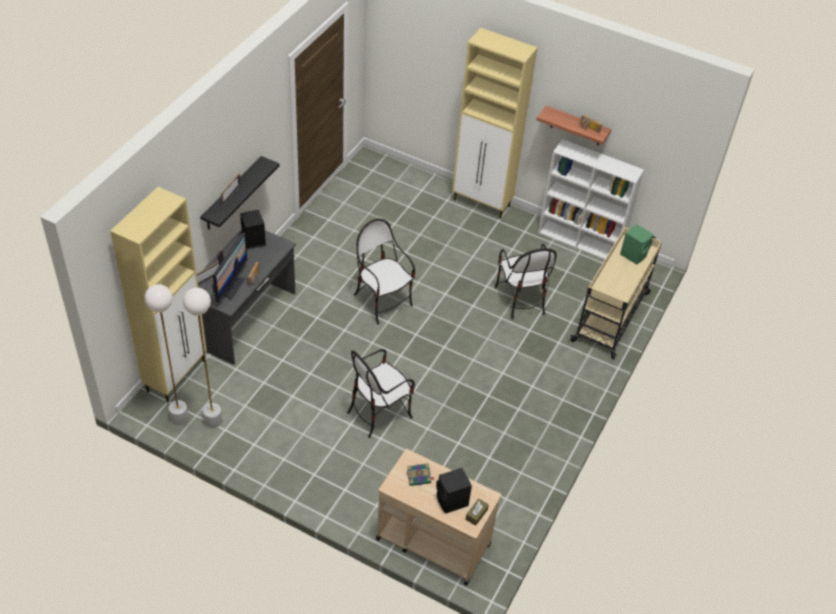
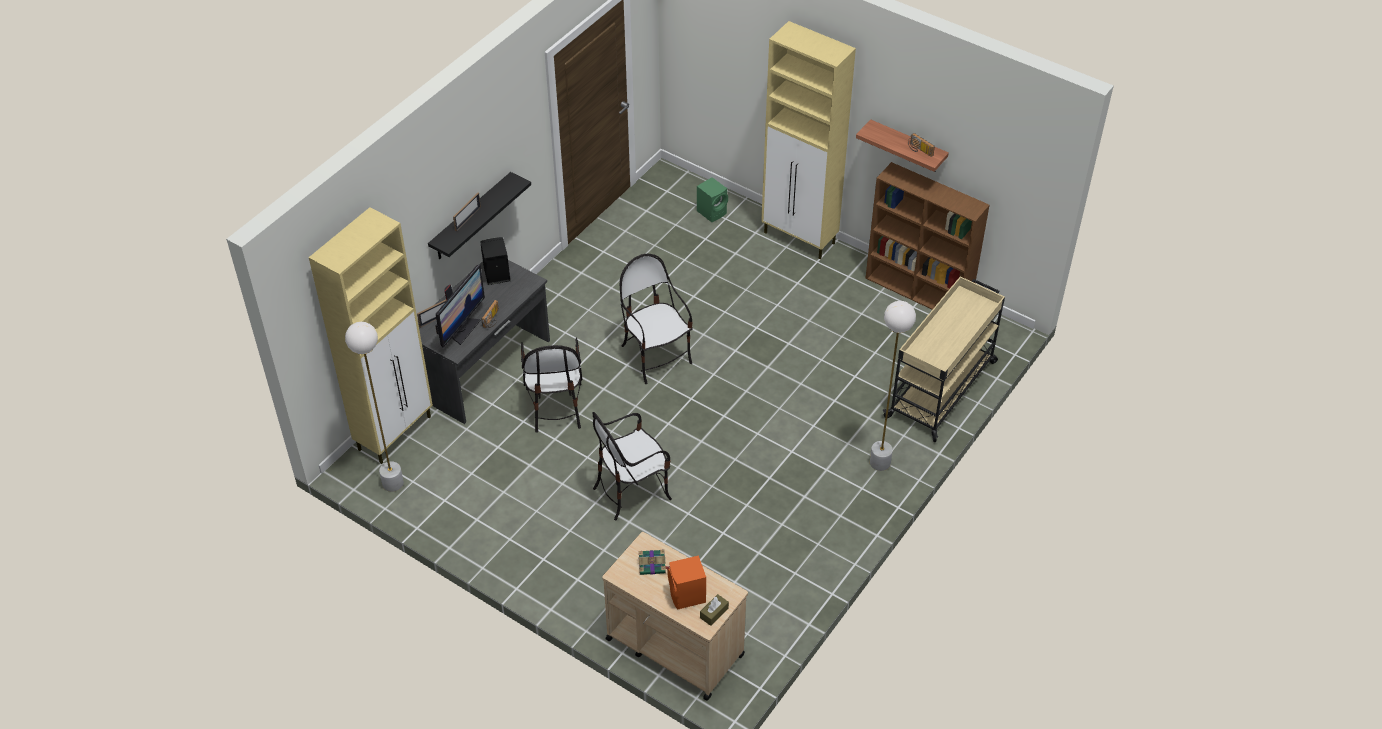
camera: 10 degrees right, 0 degrees up
(213, 421) = (432, 489): white floor lamp -> white floor lamp (879, 463)
(452, 502) = (687, 596): black speaker -> orange speaker
(520, 299) = (829, 362): chair -> chair (555, 407)
(580, 241) = (919, 292): white bookcase -> brown bookcase
(634, 254) = (968, 312): green speaker -> green speaker (712, 212)

